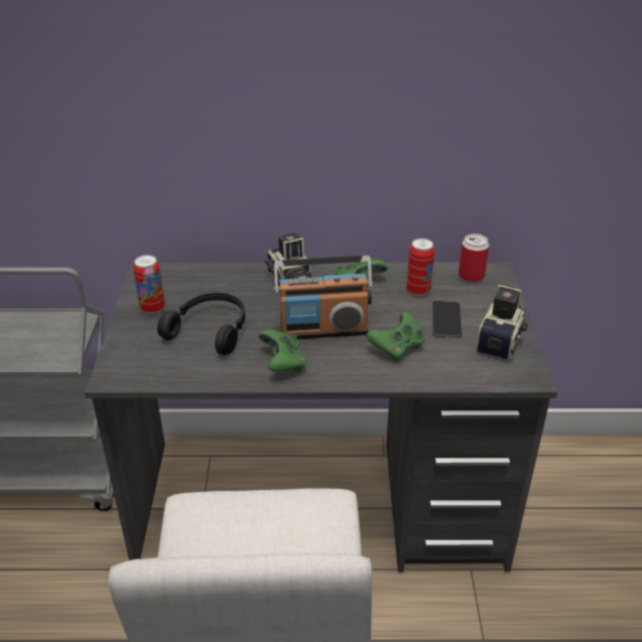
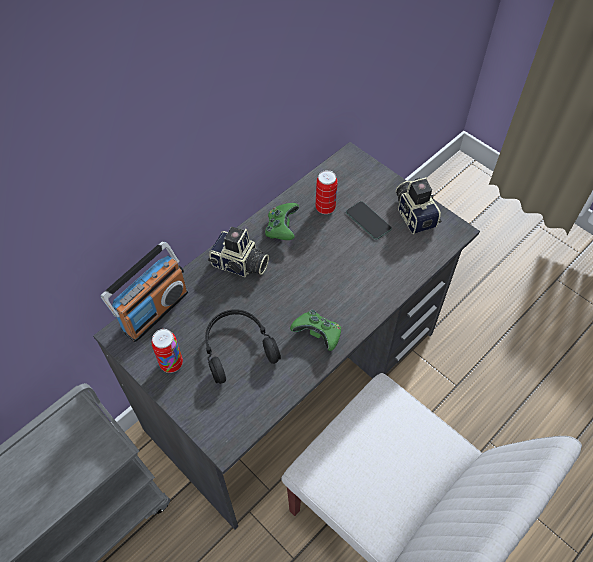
camera: 45 degrees left, 20 degrees up
(323, 330) = (308, 287): radio -> radio (154, 311)
(397, 348) = (367, 267): green game controller -> none
(471, 276) = (341, 171): can -> none

